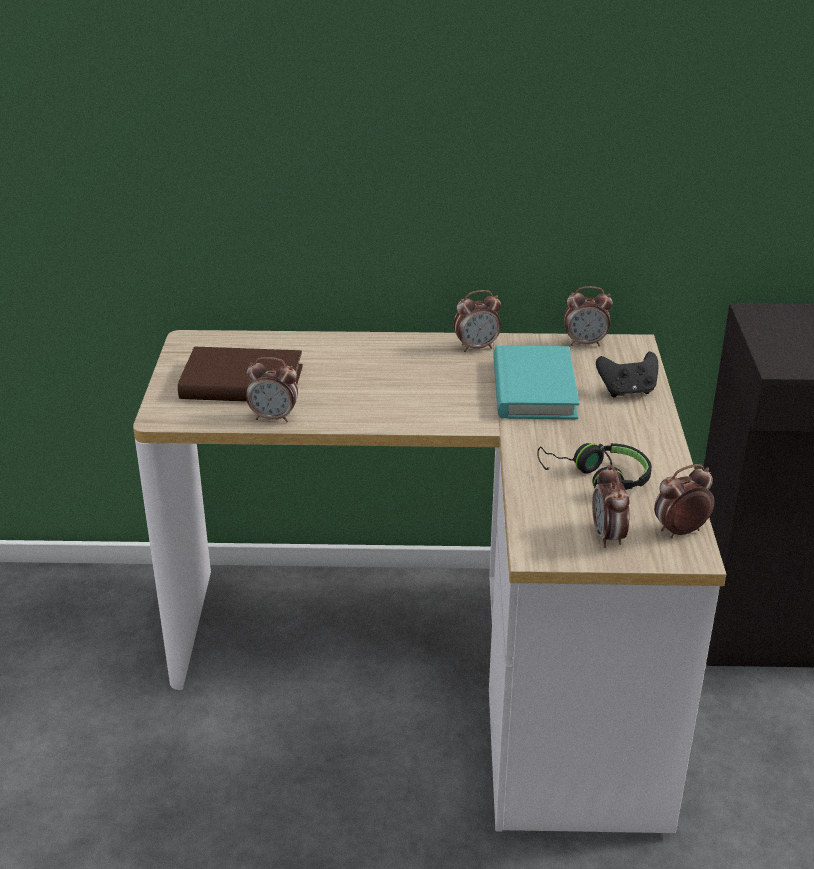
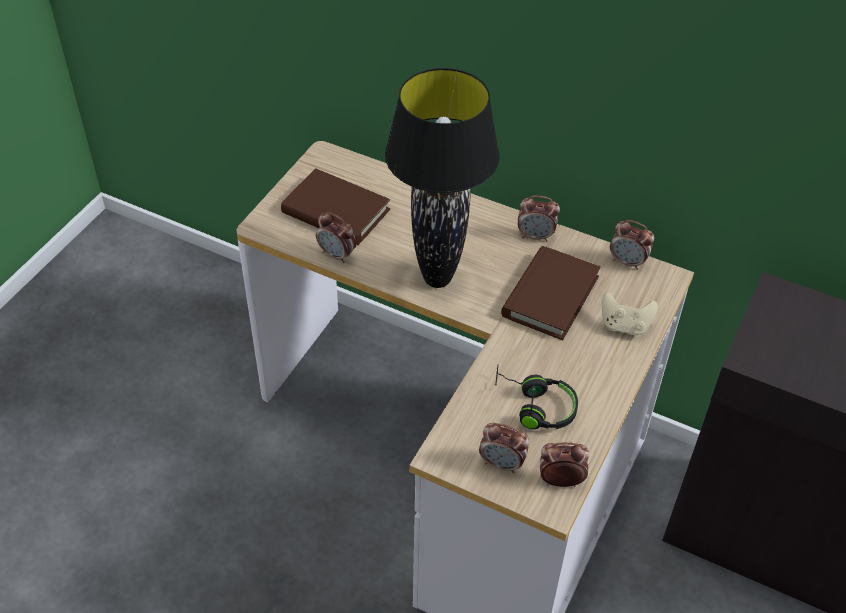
camera: 25 degrees right, 15 degrees up
(403, 408) = (437, 279): none -> black table lamp
(533, 389) = (550, 296): turquoise book -> brown book
(608, 537) = (502, 463): alarm clock -> alarm clock turned 90 degrees counterclockwise
(627, 391) = (624, 325): black game controller -> beige game controller

